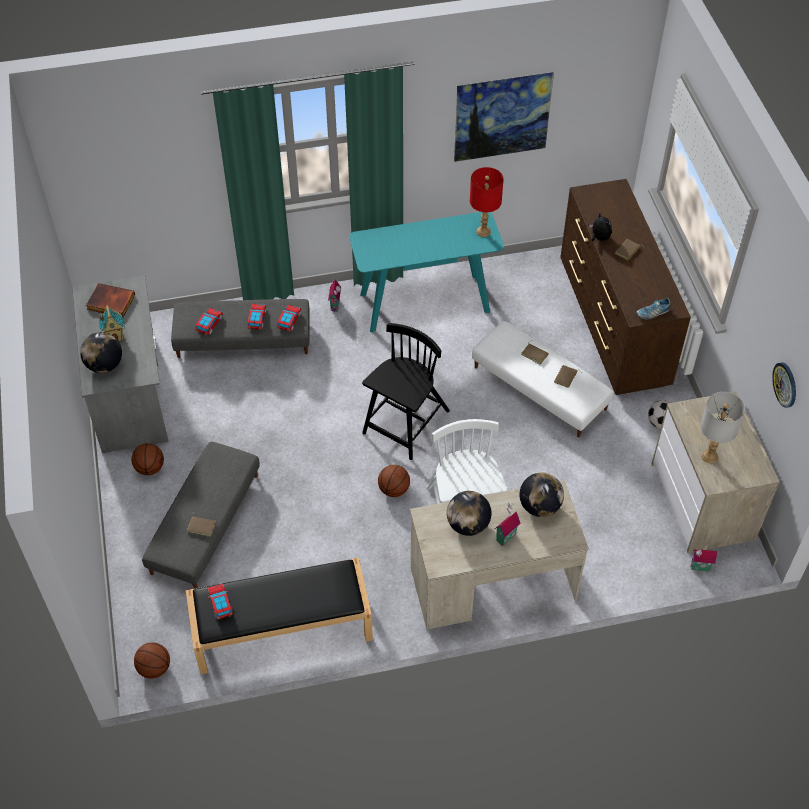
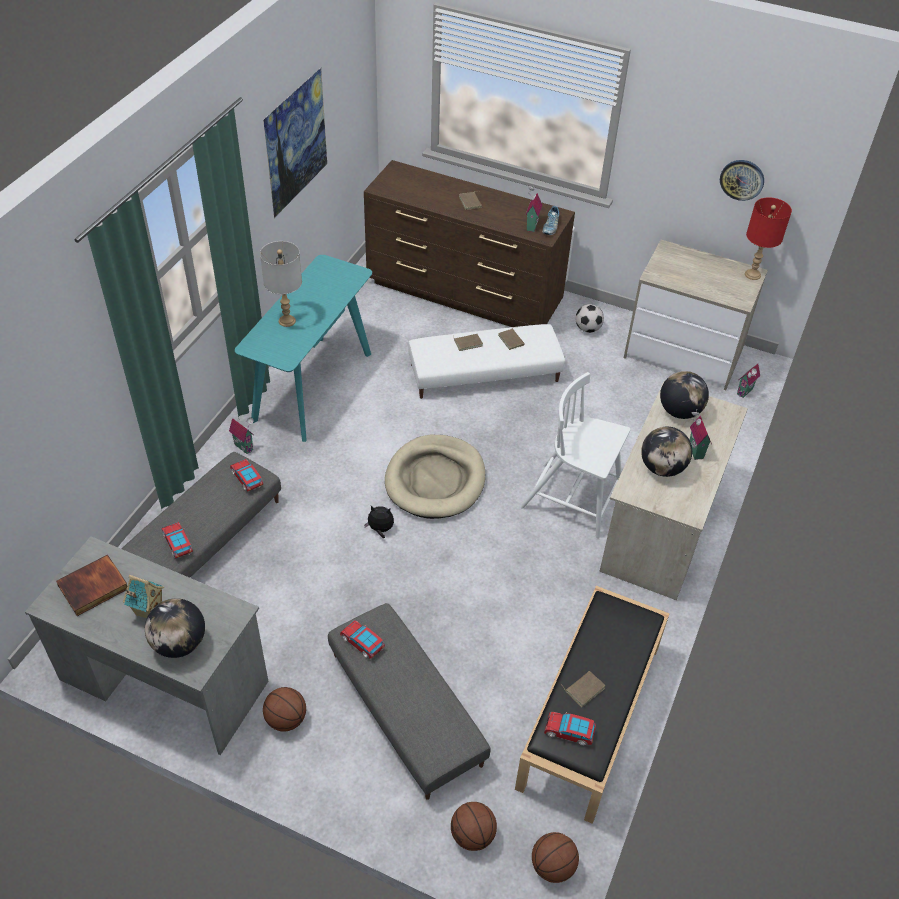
camera: 55 degrees left, 5 degrees down
(202, 526) = (436, 701): brown book -> brown book (584, 689)
(257, 320) = (216, 502): toy car -> toy car (362, 643)
(394, 490) = (502, 532): basketball -> basketball (473, 835)
(405, 424) = (435, 480): black chair -> beige dog bed
(483, 232) = (339, 270): red table lamp -> red table lamp (753, 275)
(599, 238) = (438, 207): plush toy -> plush toy (380, 529)
(640, 301) = (530, 226): none -> toy house
(709, 456) = (712, 288): grey table lamp -> grey table lamp (287, 321)

